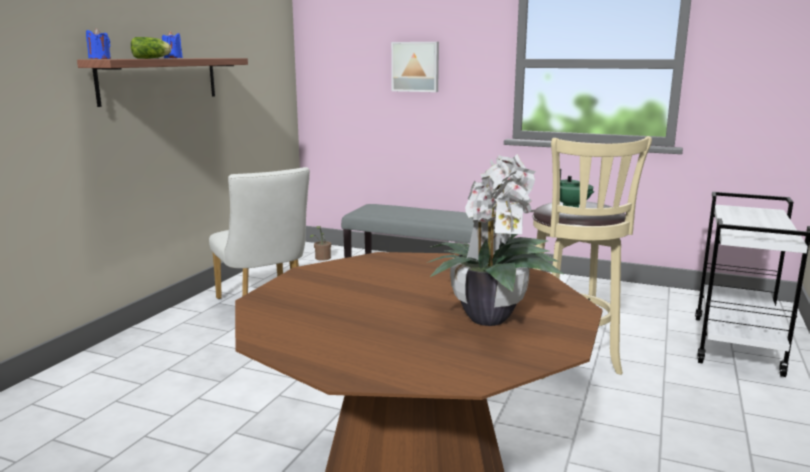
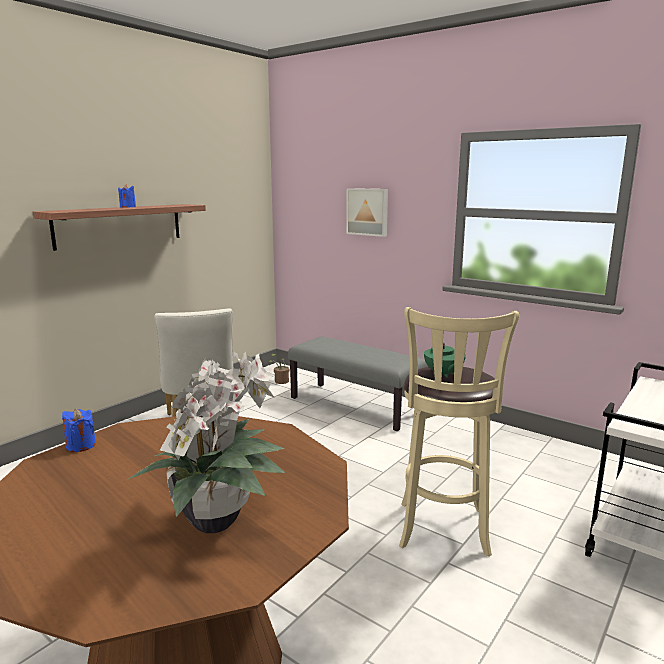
camera: 15 degrees right, 0 degrees up
(100, 59) = (51, 211): blue candle -> blue candle (81, 445)
(152, 58) = (103, 209): lettuce -> none

